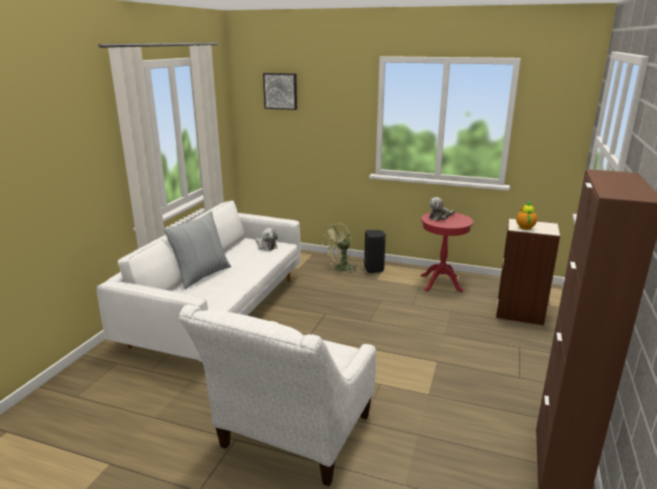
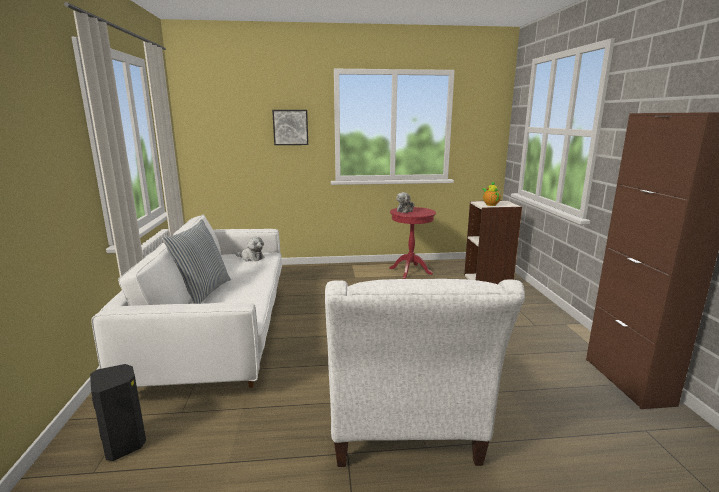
camera: 25 degrees left, 5 degrees down
(281, 91) = (232, 104): picture -> picture (290, 127)
(340, 268) = (314, 274): green fan -> none
(374, 269) = (345, 270): black speaker -> black speaker (125, 443)

